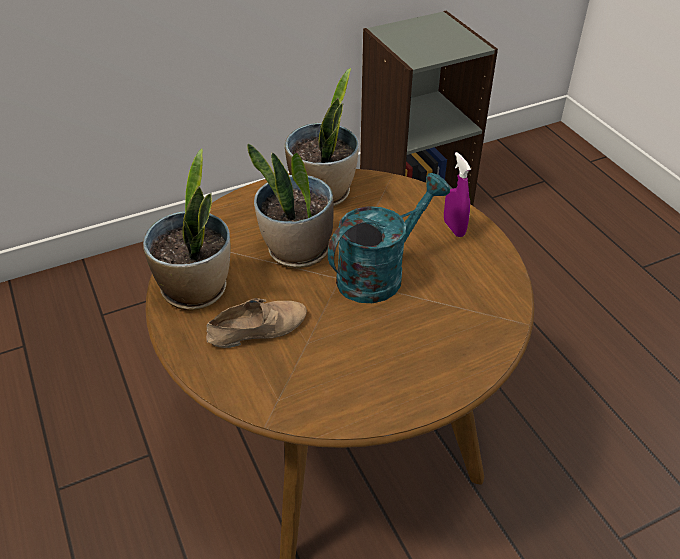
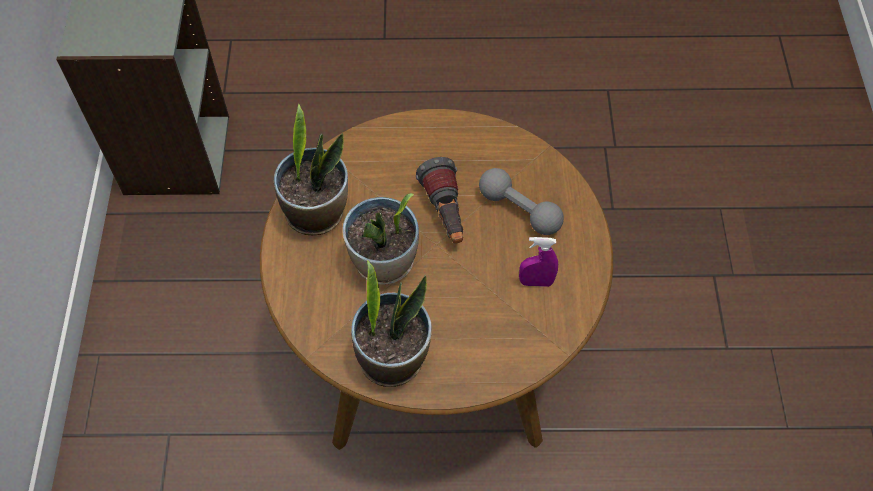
camera: 65 degrees left, 15 degrees up
(257, 328) = (463, 326): beige shoe -> none
(379, 273) = (445, 214): turquoise watering can -> flashlight
(424, 326) = (519, 210): none -> grey dumbbell
(454, 228) = (420, 138): purple spray bottle -> purple spray bottle (536, 282)

